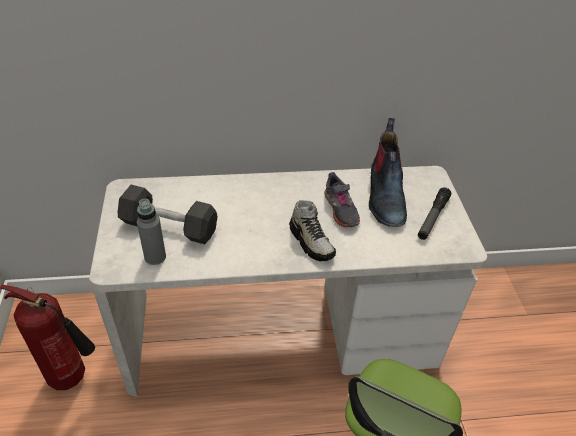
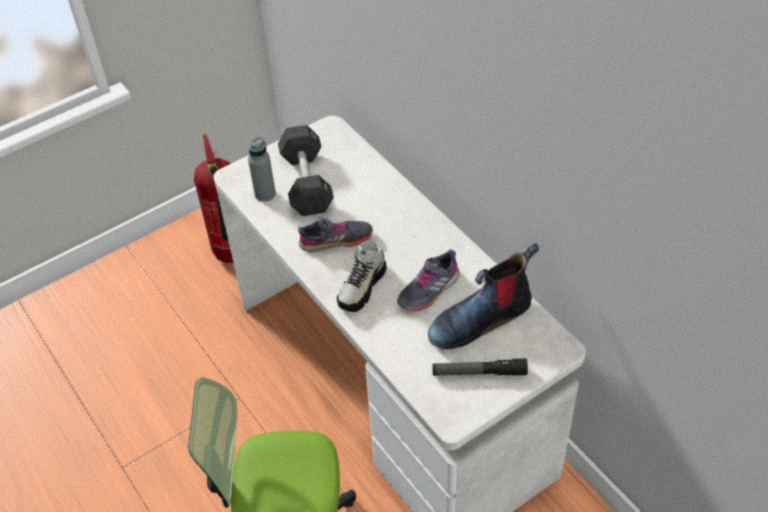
camera: 65 degrees right, 5 degrees up
(249, 236) = (336, 240): none -> grey shoe

